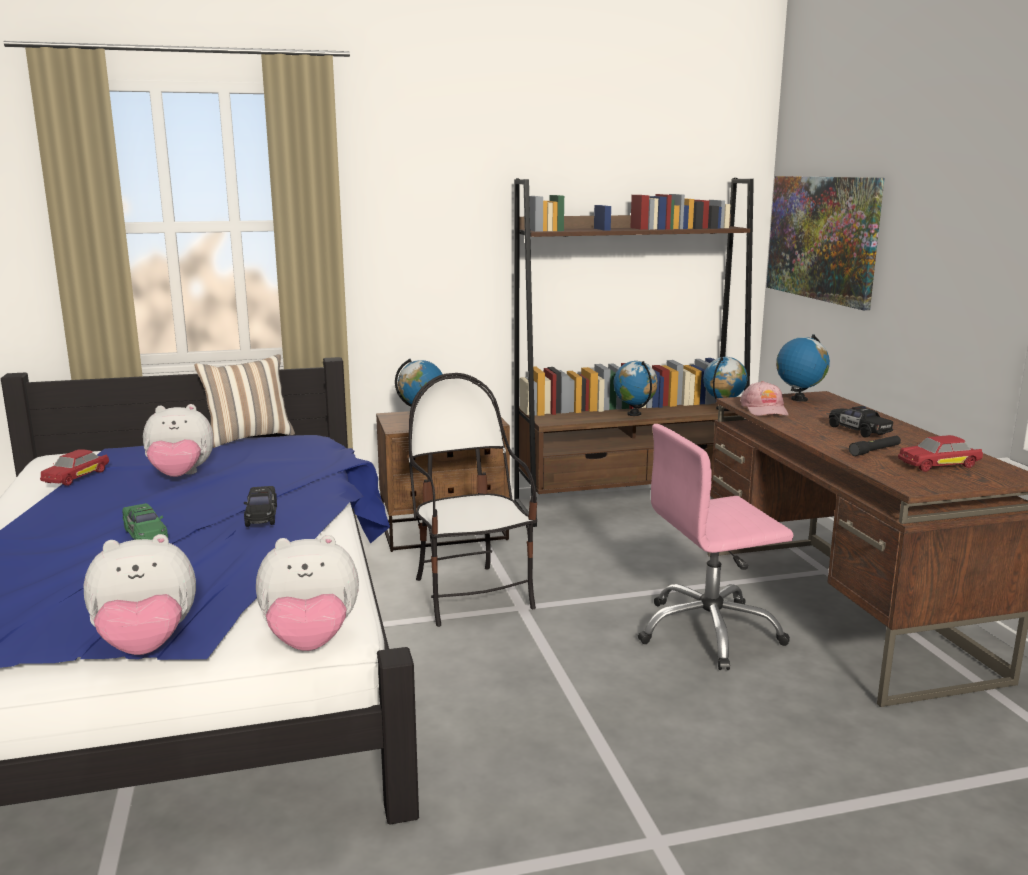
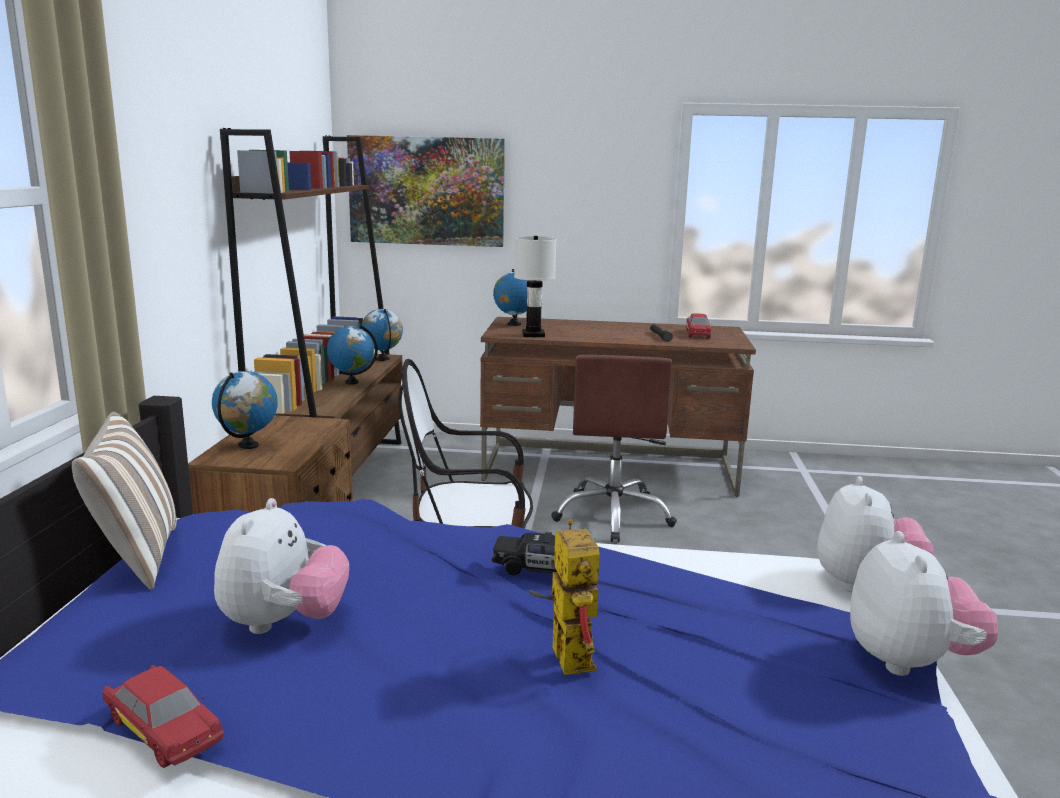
camera: 70 degrees left, 0 degrees up
(145, 535) = (564, 652): green toy car -> toy robot
(709, 632) = (613, 515): pink office chair -> brown office chair
(765, 409) = (533, 334): pink cap -> white table lamp
(858, 431) = (611, 330): black toy car -> none

